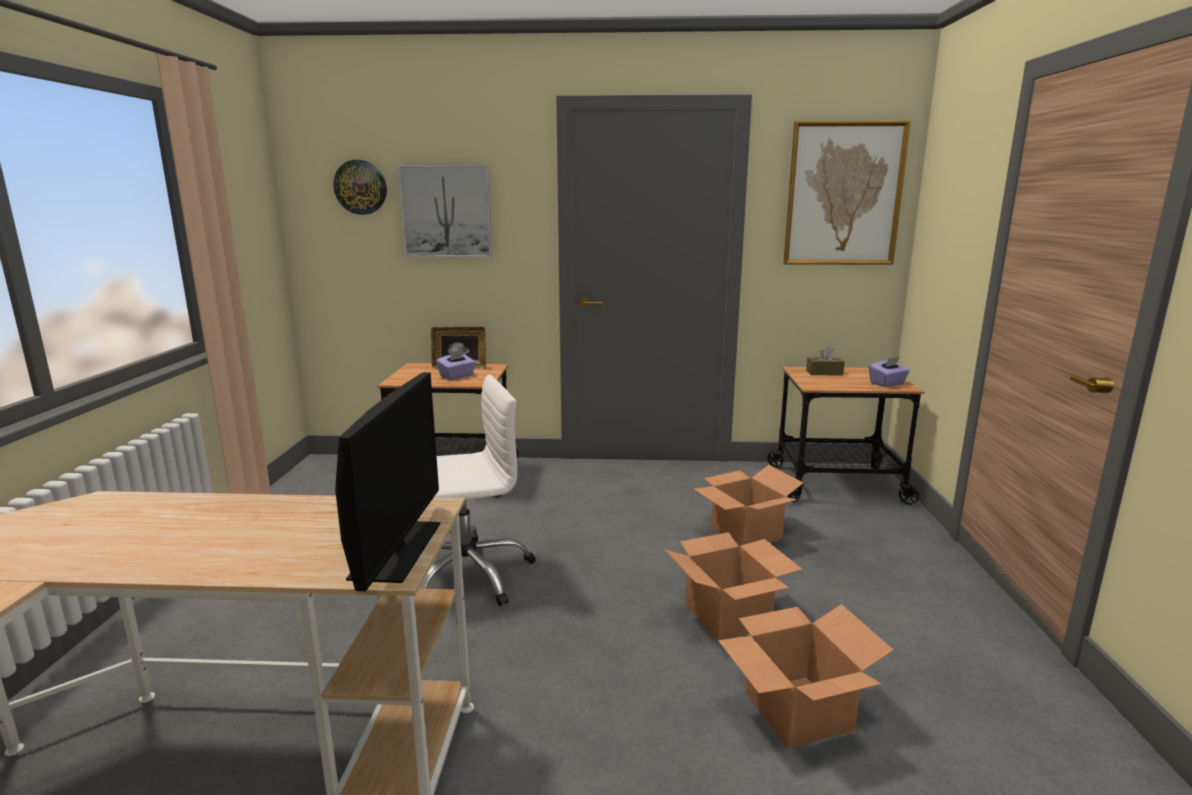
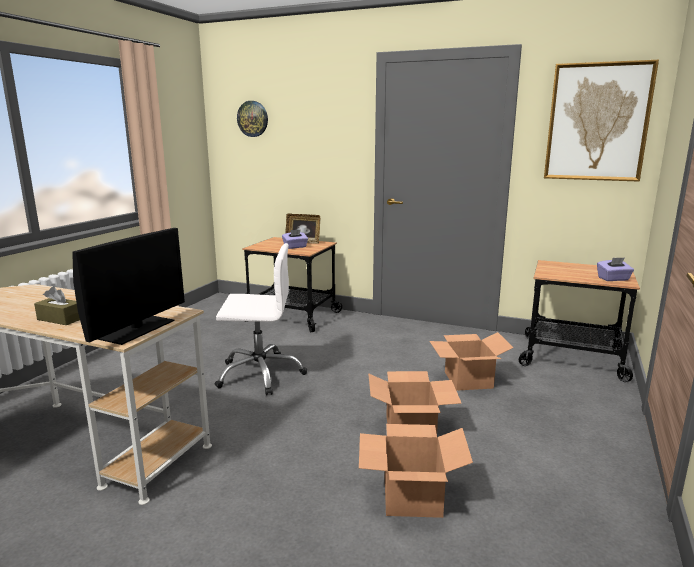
camera: 20 degrees right, 0 degrees up
(446, 211) = (303, 135): picture -> none
(824, 373) = (567, 267): brown tissue box -> brown tissue box (60, 319)

